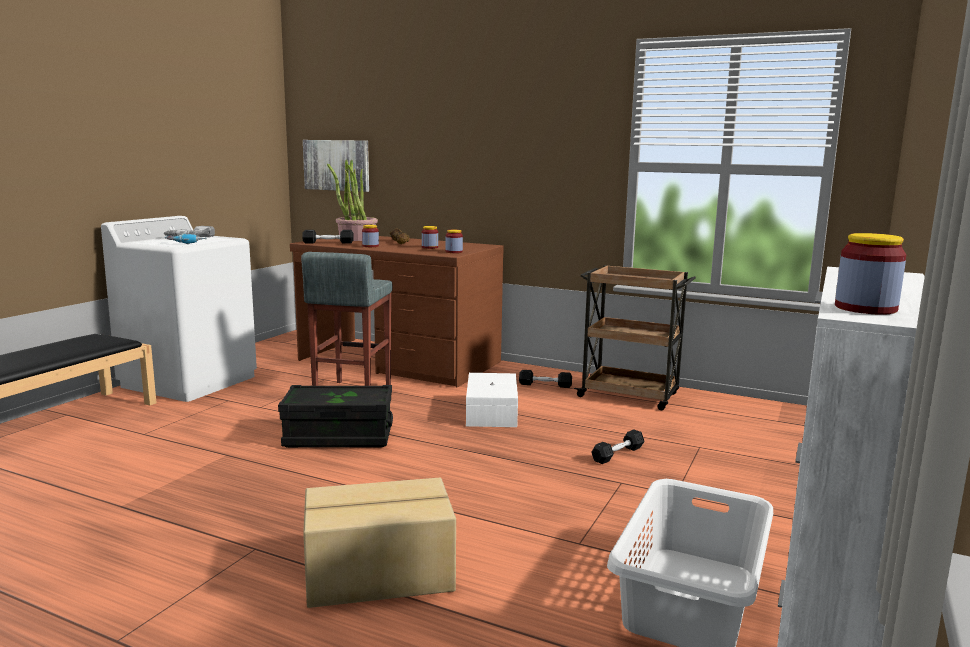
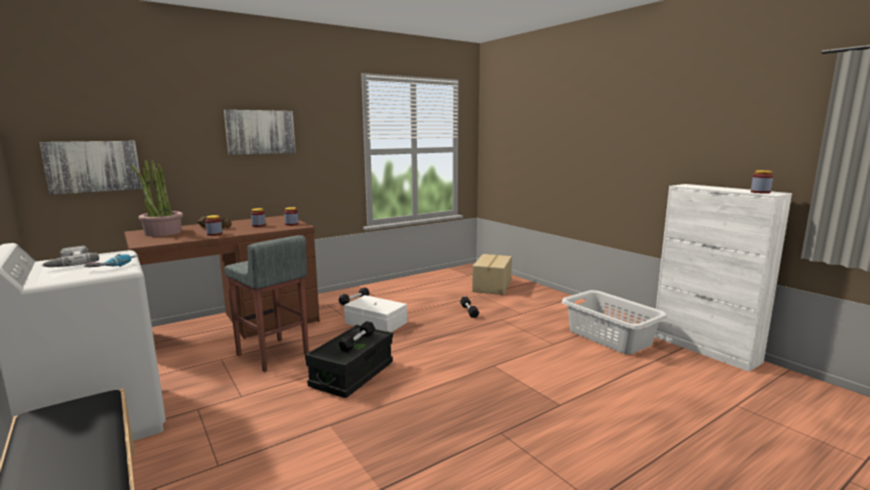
camera: 60 degrees left, 0 degrees up
(328, 243) = (164, 240): black dumbbell -> black dumbbell (357, 342)
(380, 574) = (556, 397): cardboard box -> cardboard box (493, 286)
(485, 132) = (260, 132): none -> picture
(630, 396) = (400, 288): brown cart -> none

